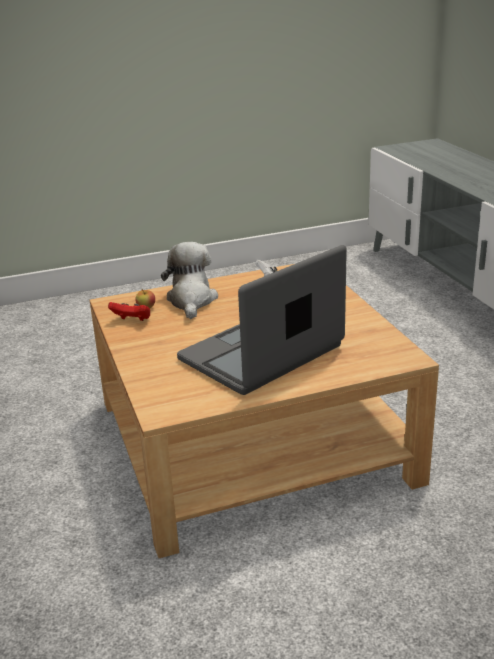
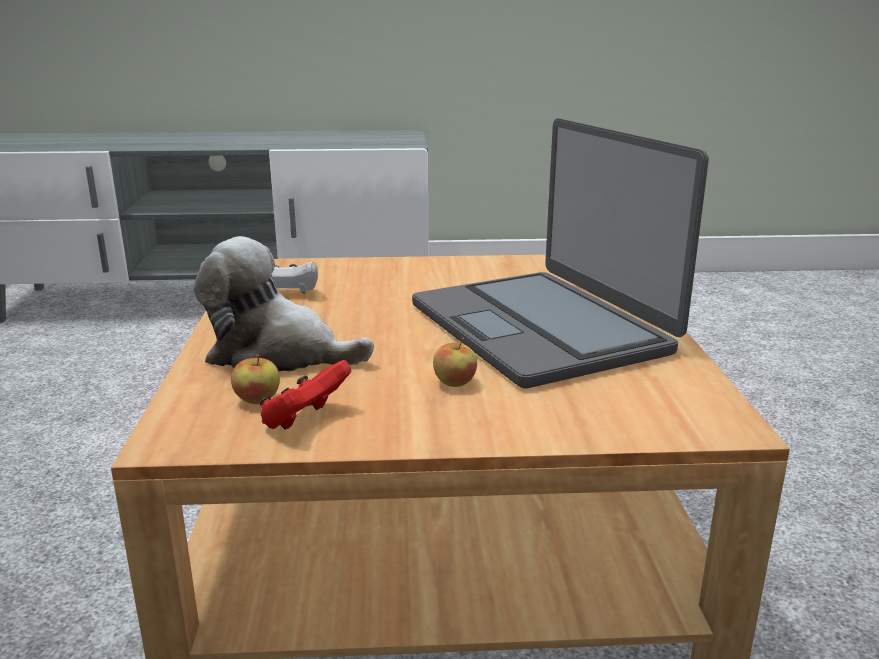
camera: 75 degrees left, 5 degrees down
(179, 343) = (455, 383): none -> apple

